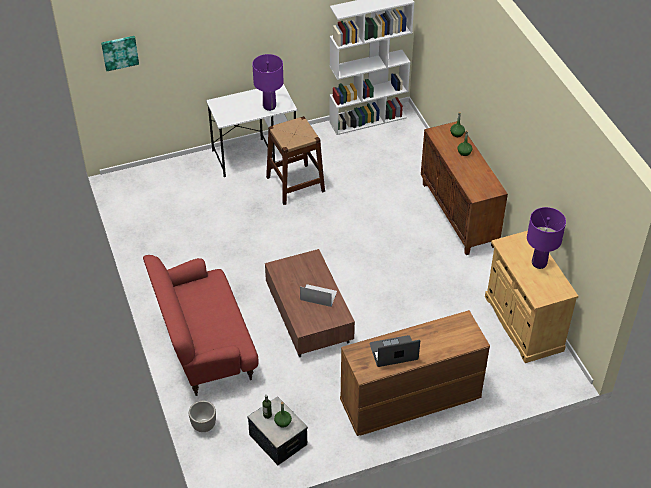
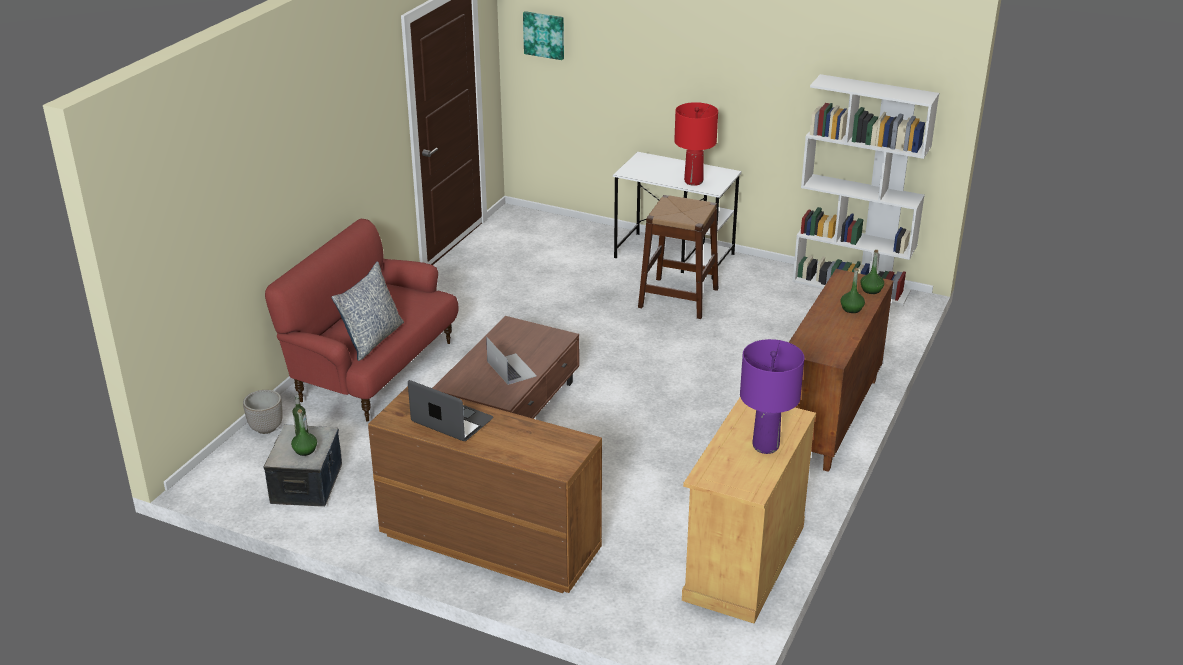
camera: 45 degrees right, 15 degrees down
(226, 330) = (372, 339): none -> pillow
(269, 106) = (694, 181): purple table lamp -> red table lamp

